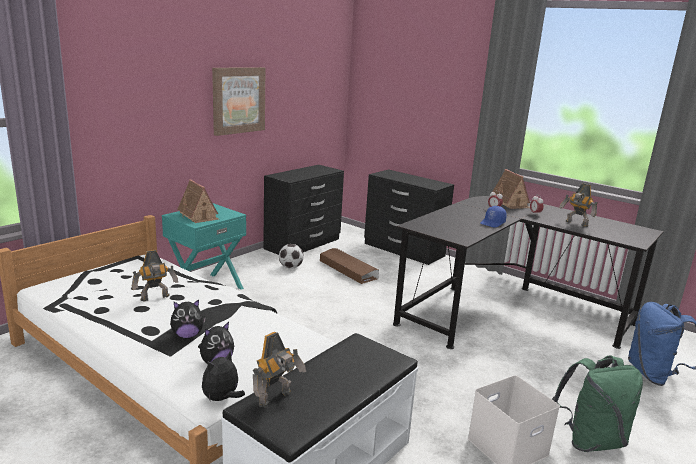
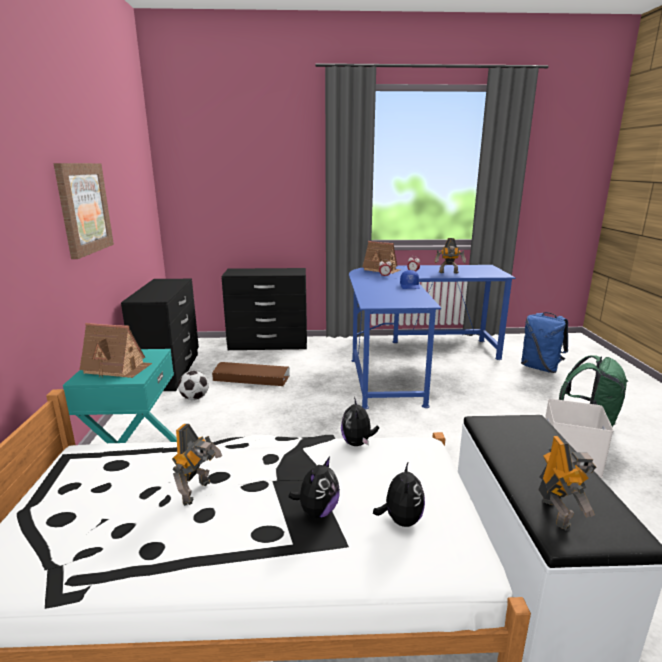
camera: 40 degrees left, 0 degrees up
(222, 399) = (480, 553): plush toy -> plush toy (357, 443)
(506, 311) = (411, 362): black desk -> blue desk

